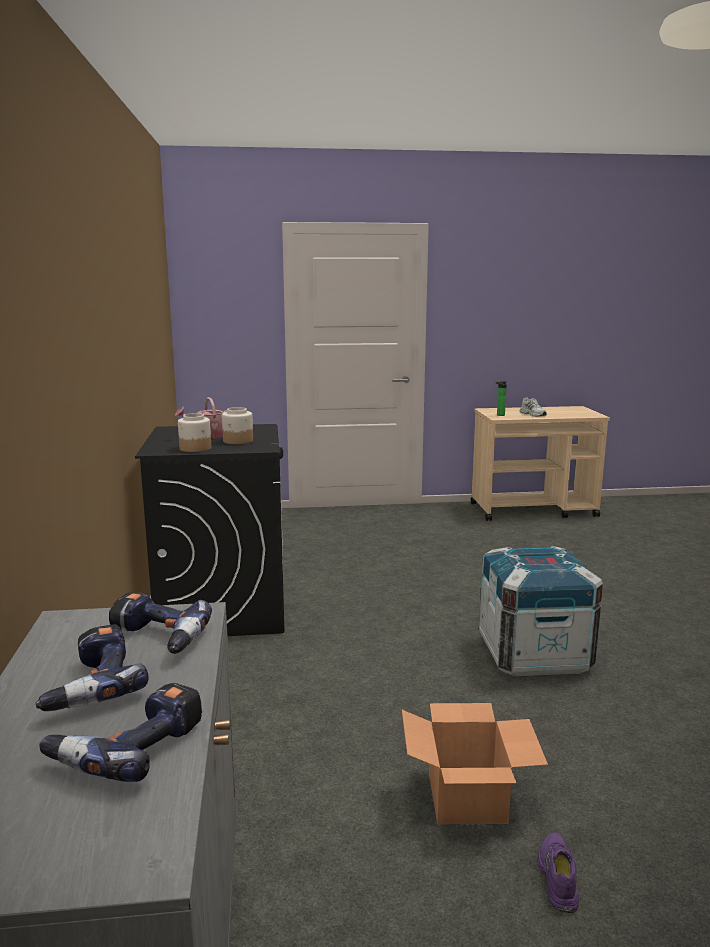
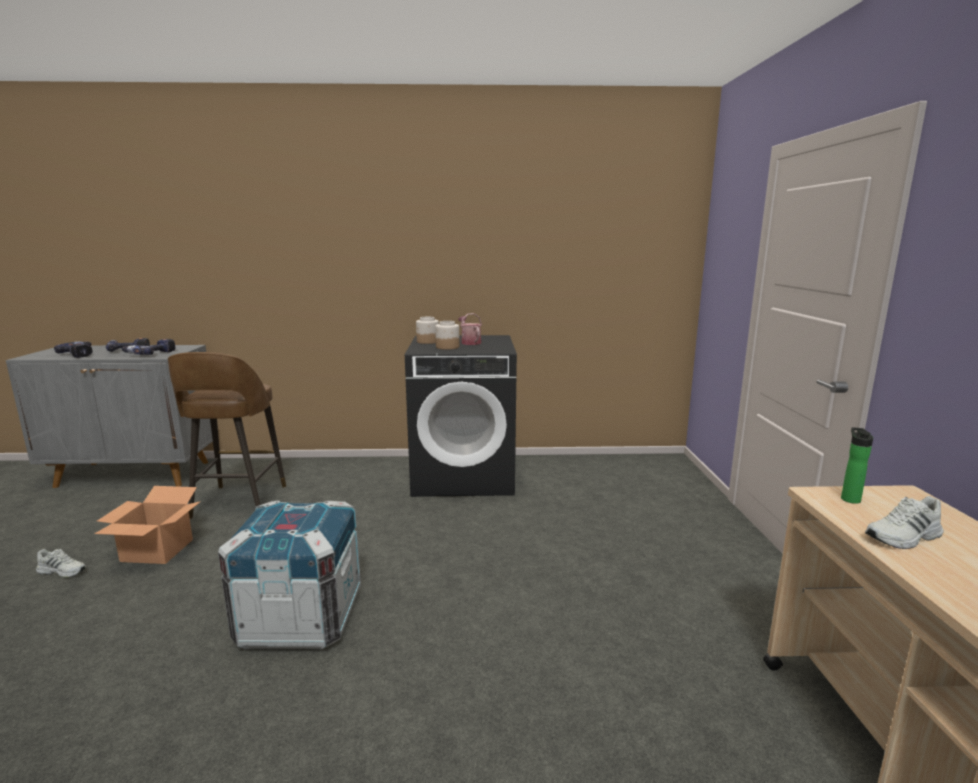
camera: 95 degrees right, 0 degrees up
(306, 771) = (238, 503): none -> brown stool
(556, 877) = (63, 571): purple shoe -> white shoe

